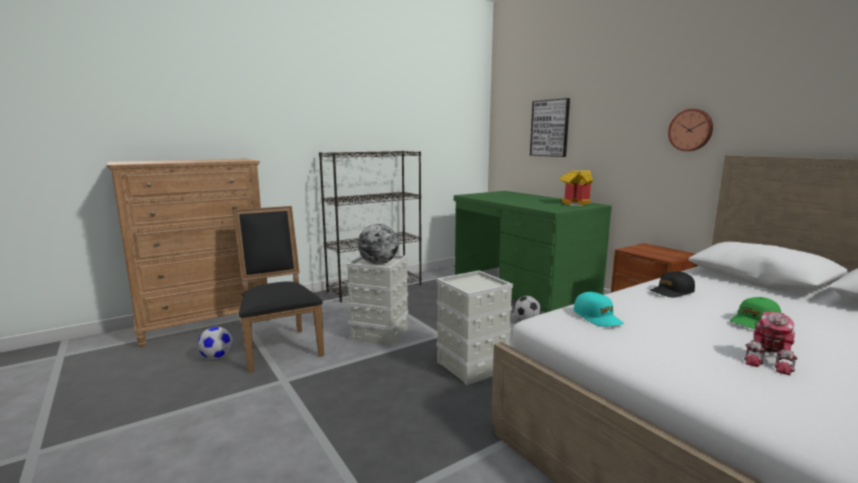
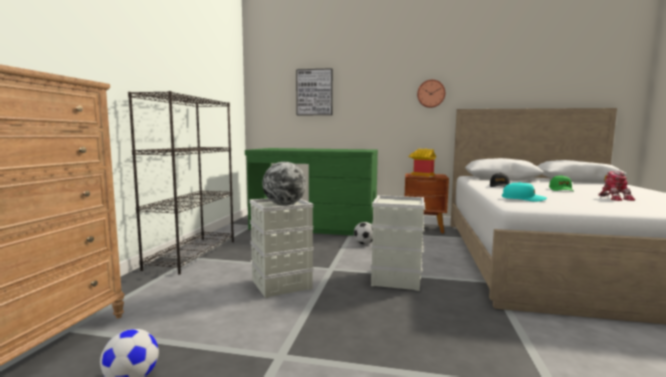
camera: 45 degrees left, 5 degrees down
(280, 346) = (200, 332): black chair -> none
(574, 203) = (354, 149): toy house -> toy house (421, 175)

